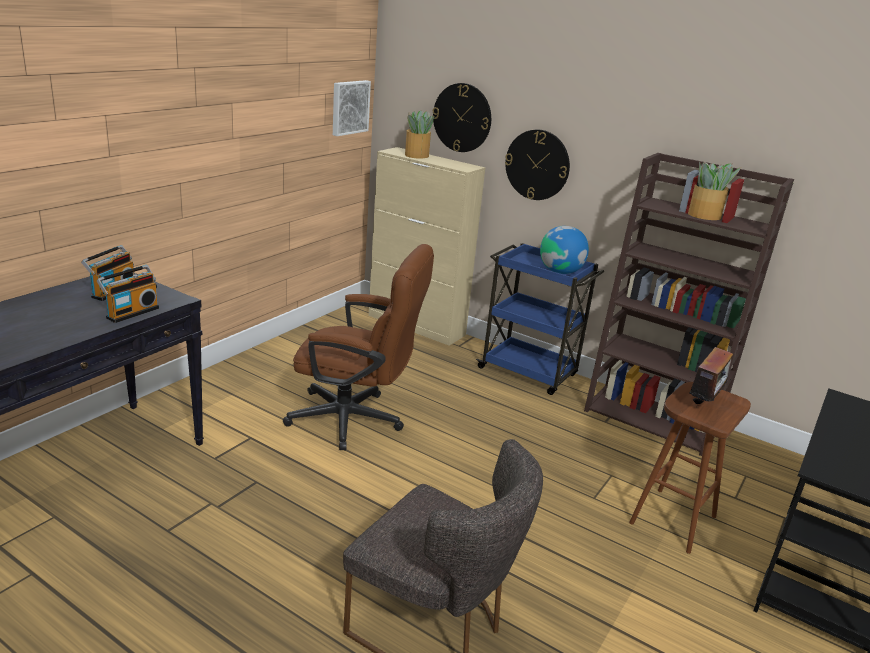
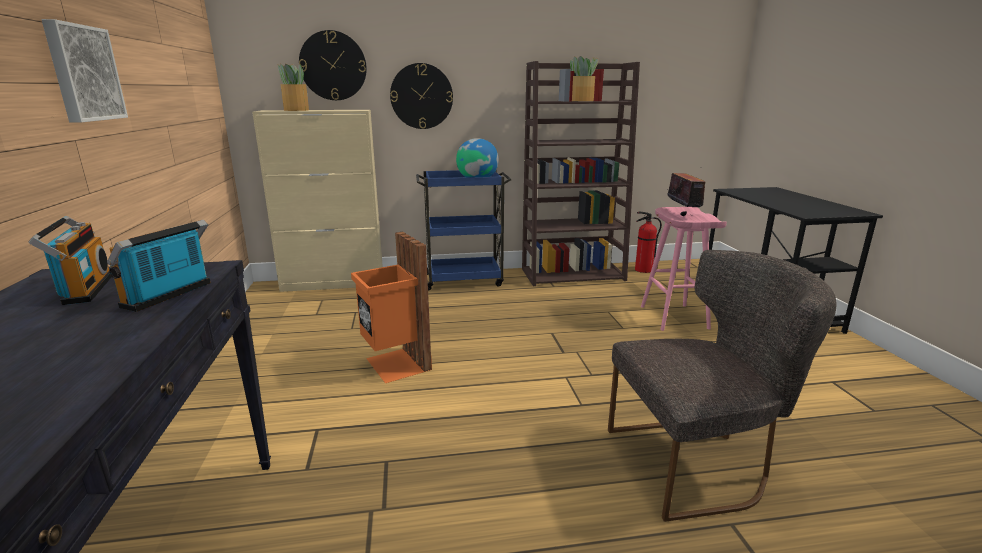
camera: 40 degrees left, 5 degrees down
(131, 312) = (170, 295): radio -> radio turned 150 degrees counterclockwise
(349, 107) = (203, 68): picture -> picture (83, 73)
(356, 421) = (395, 365): brown office chair -> orange trash can
(672, 518) = (672, 317): brown stool -> pink stool
(751, 455) = (643, 270): none -> fire extinguisher

